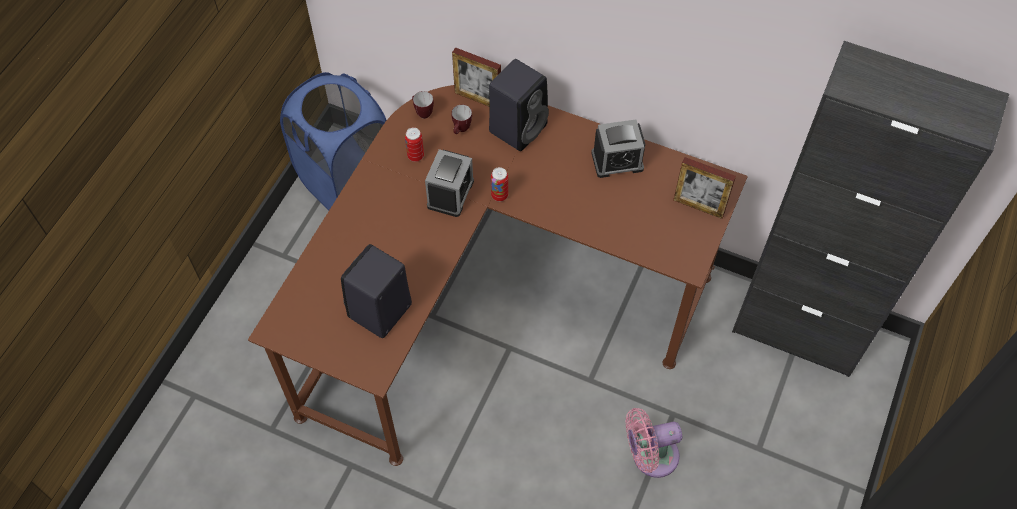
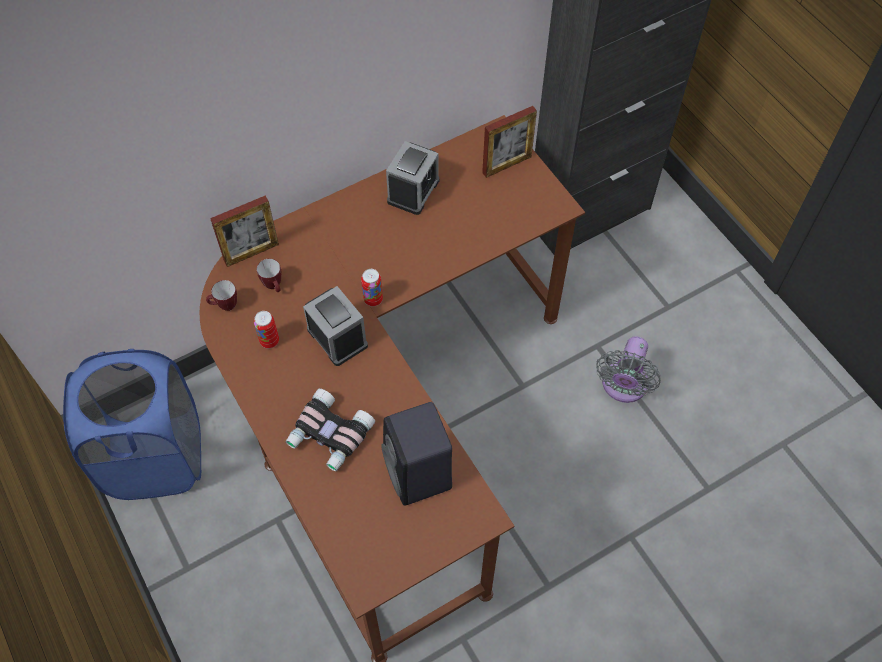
camera: 55 degrees left, 0 degrees up
(369, 238) = (329, 436): none -> binoculars
(518, 127) = (312, 240): black speaker -> none
(650, 456) = (623, 386): pink fan -> grey fan

